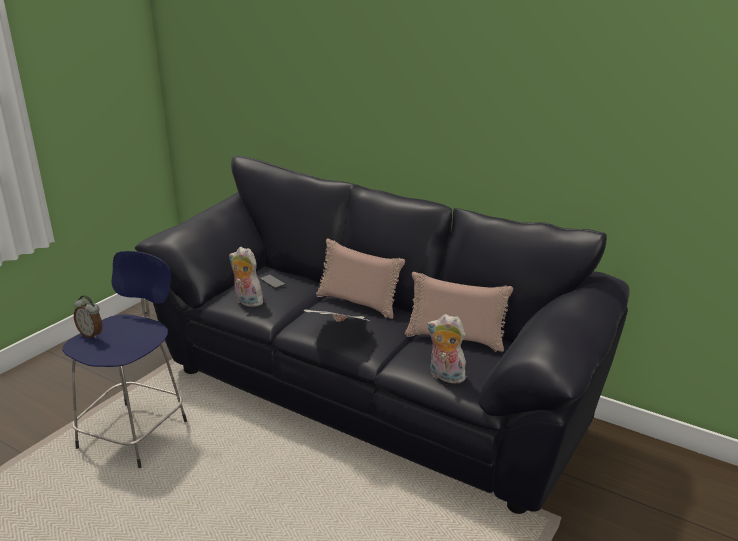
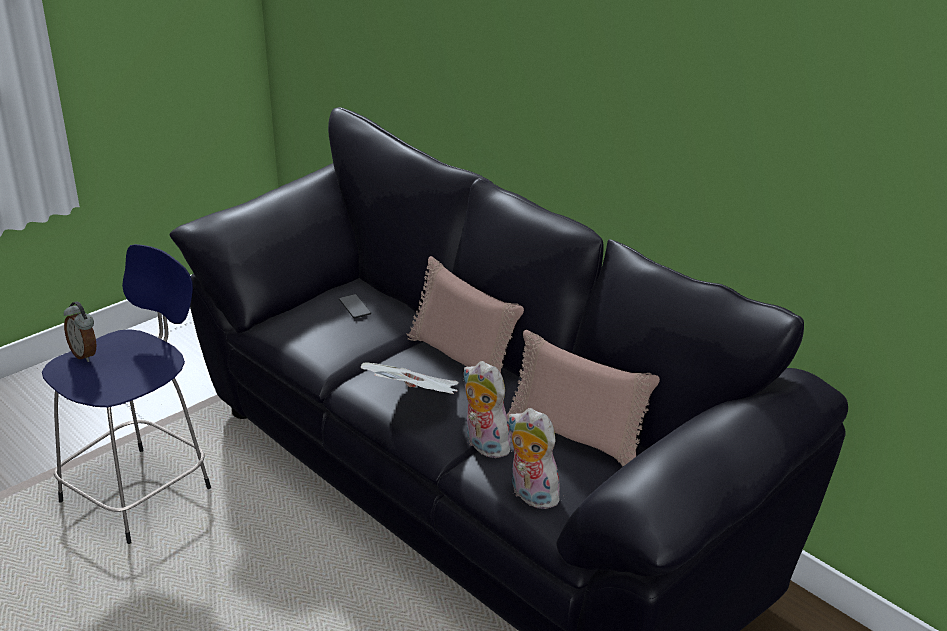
camera: 15 degrees right, 5 degrees up
(247, 302) = (306, 334): plush toy -> plush toy (484, 445)

